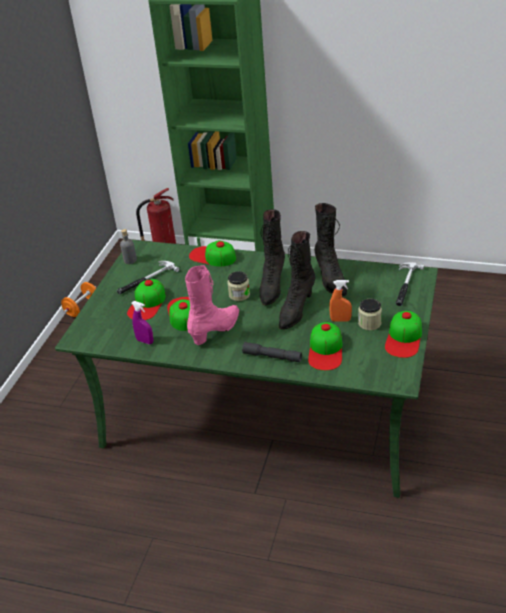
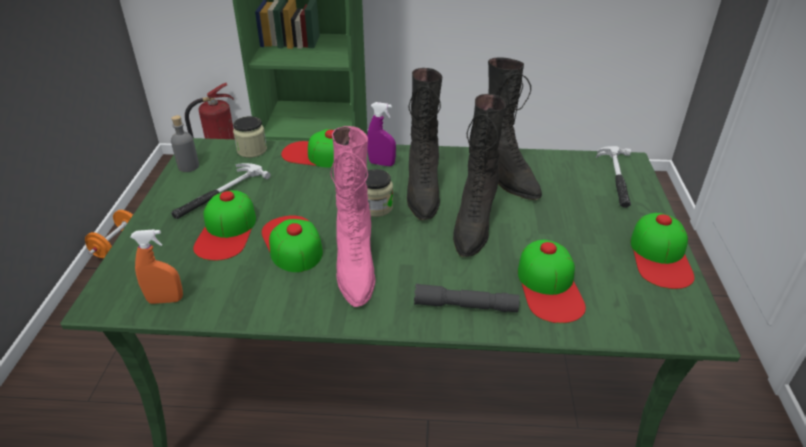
camera: 15 degrees left, 0 degrees up
(145, 341) = (233, 296): purple spray bottle -> purple spray bottle (381, 163)
(216, 330) = (355, 267): pink boot -> pink boot turned 150 degrees clockwise
(340, 320) = (549, 235): orange spray bottle -> orange spray bottle (165, 300)
(369, 323) = (596, 237): jar -> jar (252, 150)

